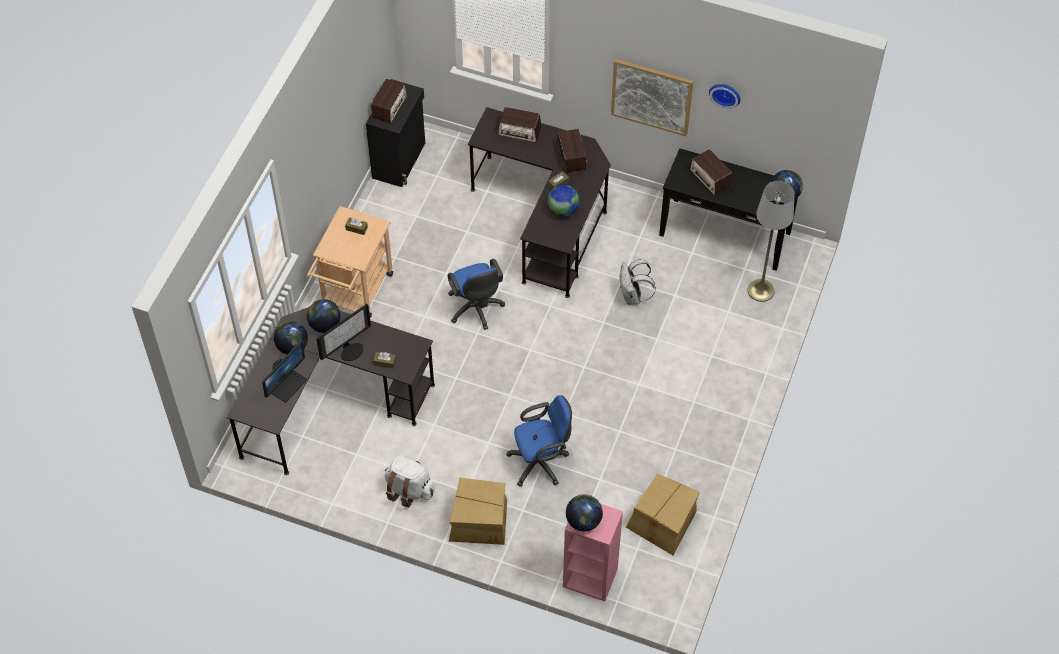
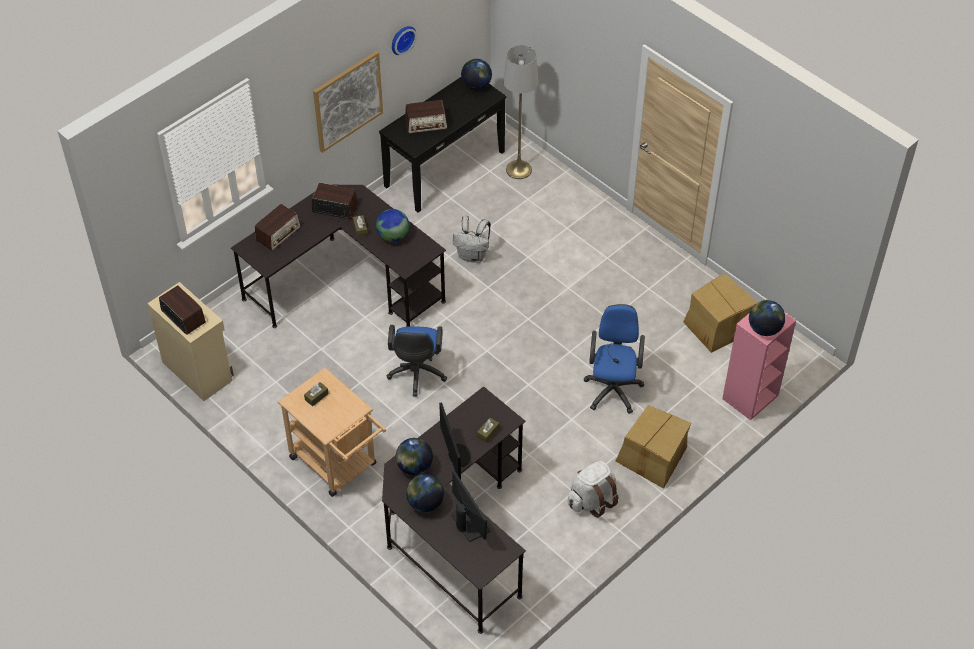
camera: 65 degrees left, 5 degrees down
(400, 160) = (198, 370): black cabinet -> beige cabinet
(476, 309) = (417, 374): blue office chair -> blue office chair turned 90 degrees clockwise

